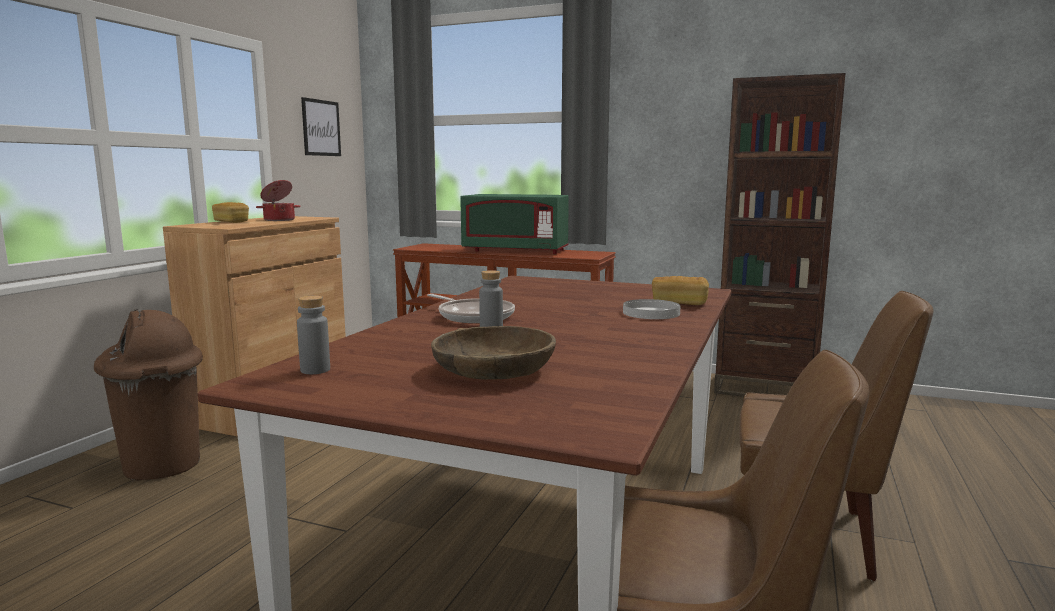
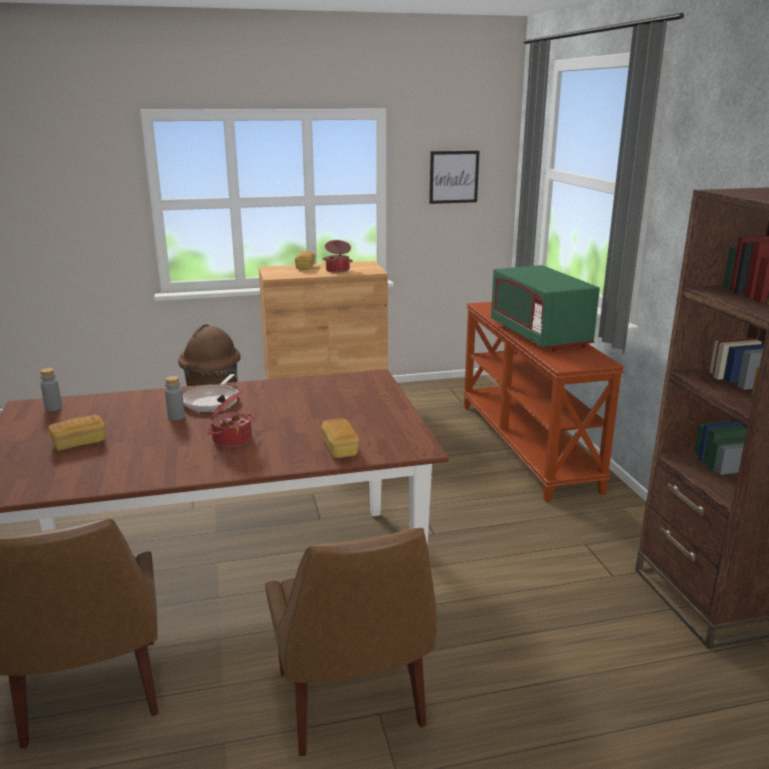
camera: 55 degrees right, 10 degrees up
(493, 370) = (79, 443): brown bowl -> bread
(599, 322) = (231, 439): none -> cooking pot
(650, 313) = (286, 447): white plate -> none

